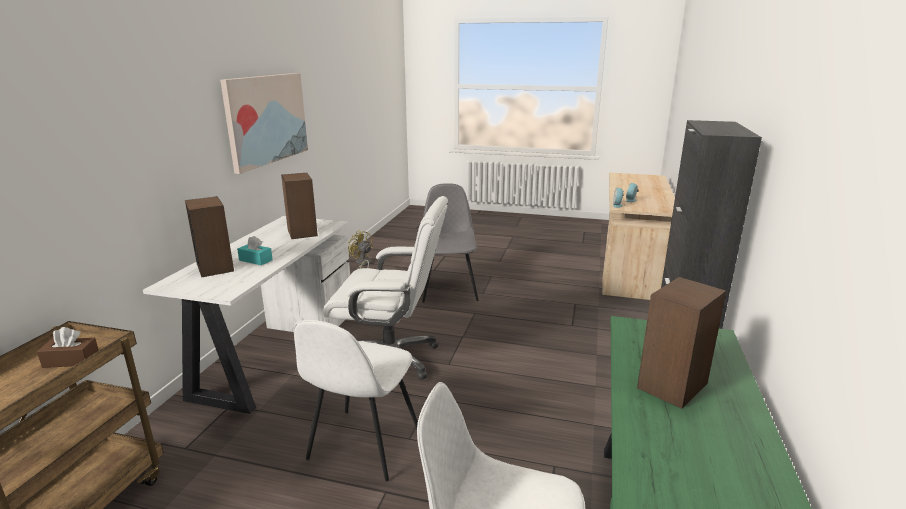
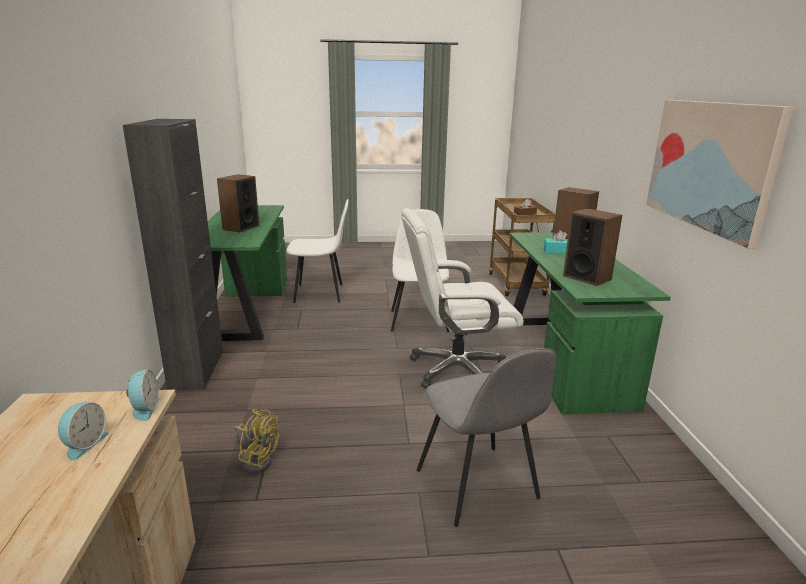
camera: 160 degrees right, 0 degrees up
(275, 351) = (563, 358): white desk -> green desk
(363, 264) = (706, 531): yellow fan -> yellow fan (256, 460)

